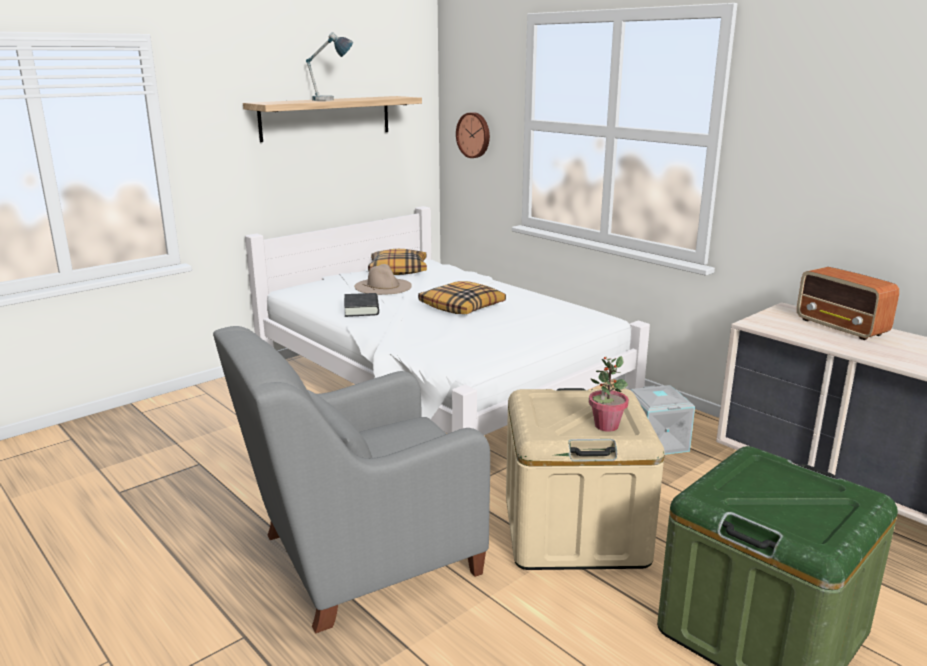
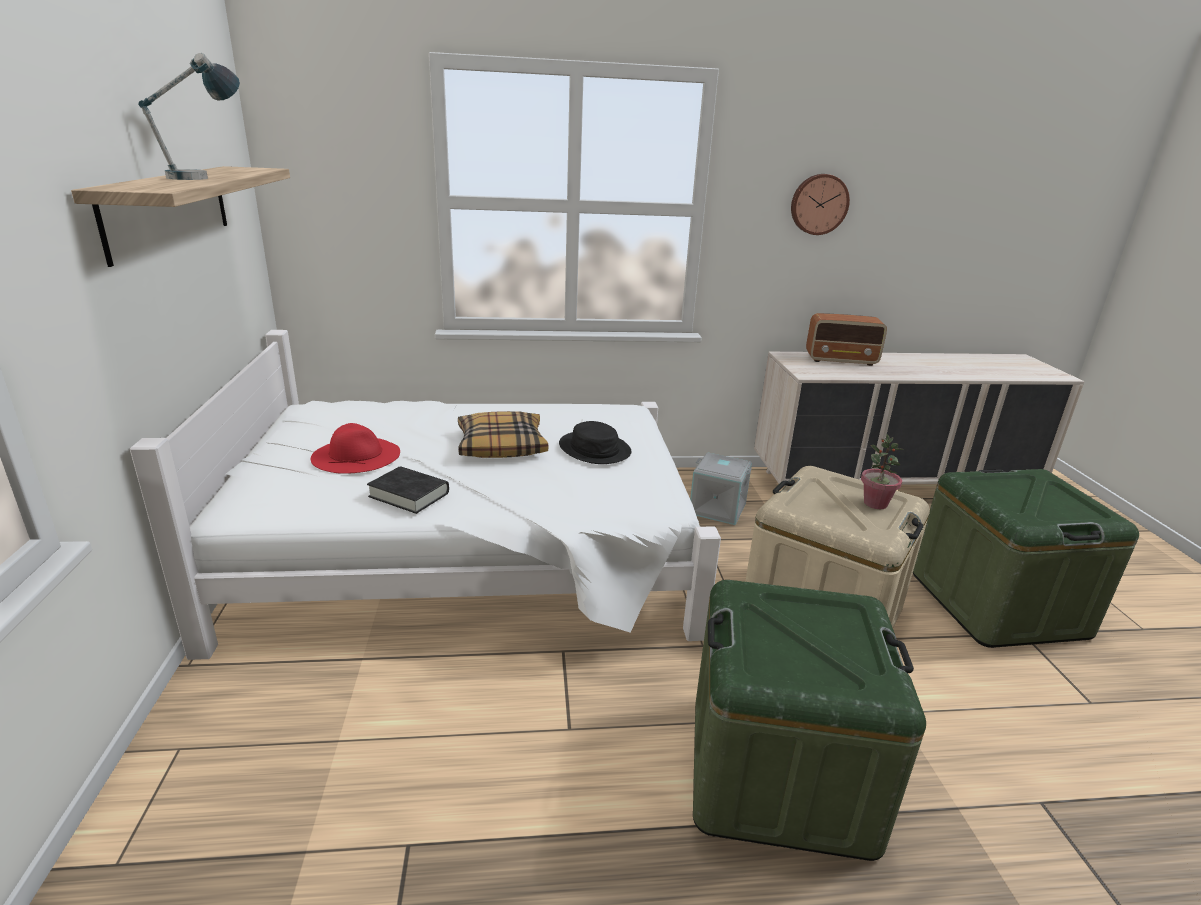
camera: 55 degrees left, 5 degrees up
(360, 557) = (779, 772): grey armchair -> green storage box
(383, 286) = (356, 455): beige hat -> red hat
(398, 270) = (312, 427): pillow -> none
(474, 135) = (341, 220): wall clock -> wall clock (818, 204)
(508, 327) = (595, 449): none -> black hat

